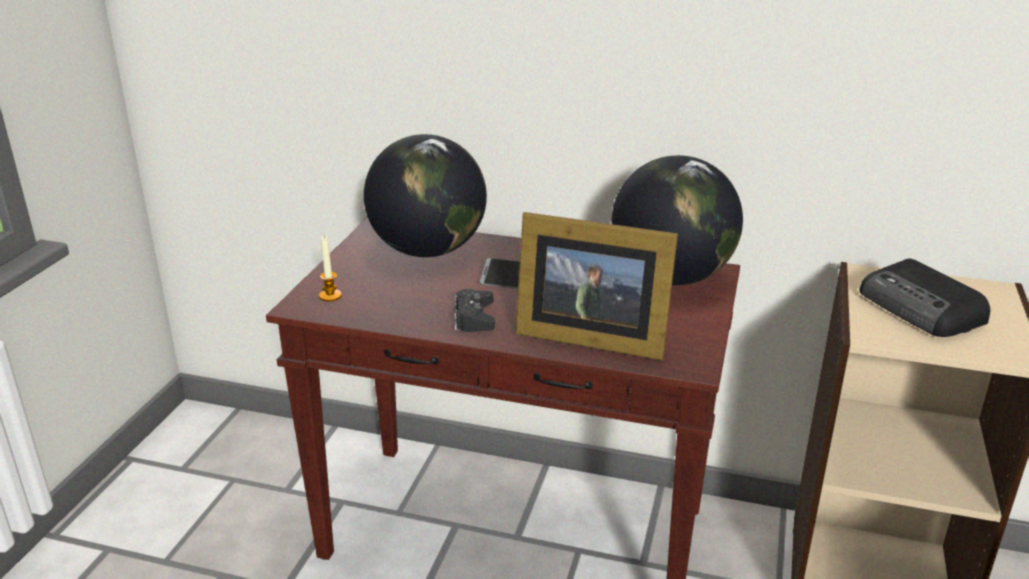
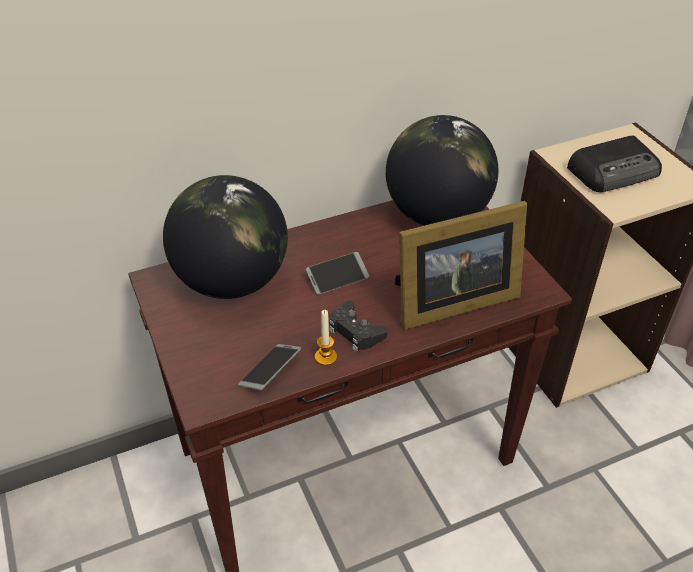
camera: 40 degrees left, 15 degrees up
(330, 296) = (214, 376): candle -> candle (325, 357)
(372, 311) = (270, 371): none -> phone
(921, 309) = (614, 171): radio -> radio turned 45 degrees counterclockwise

